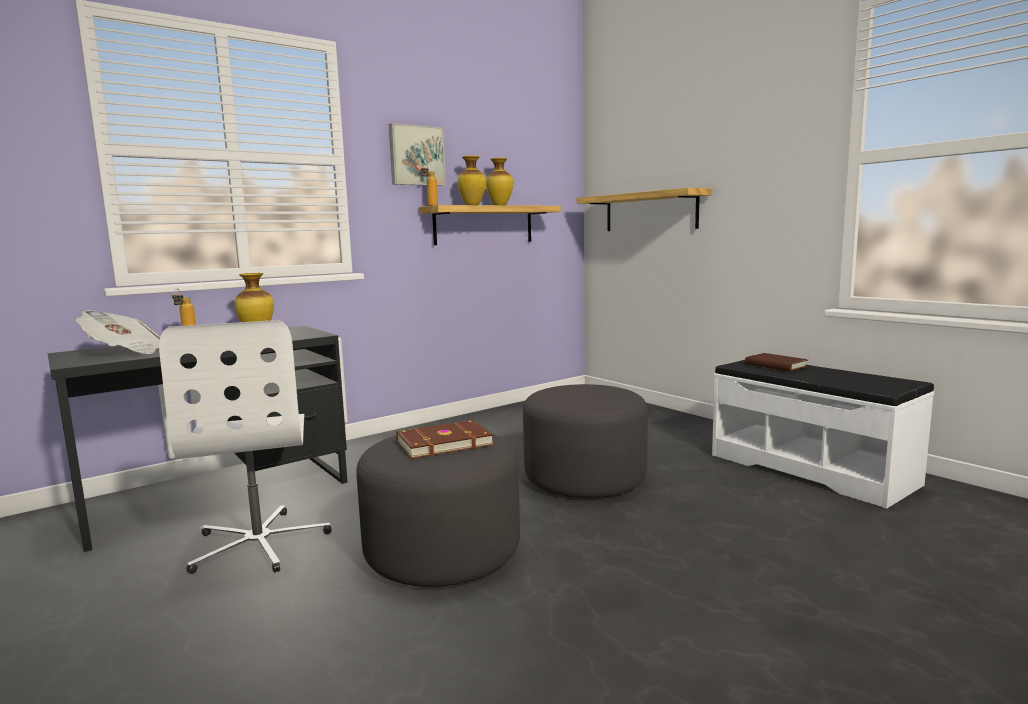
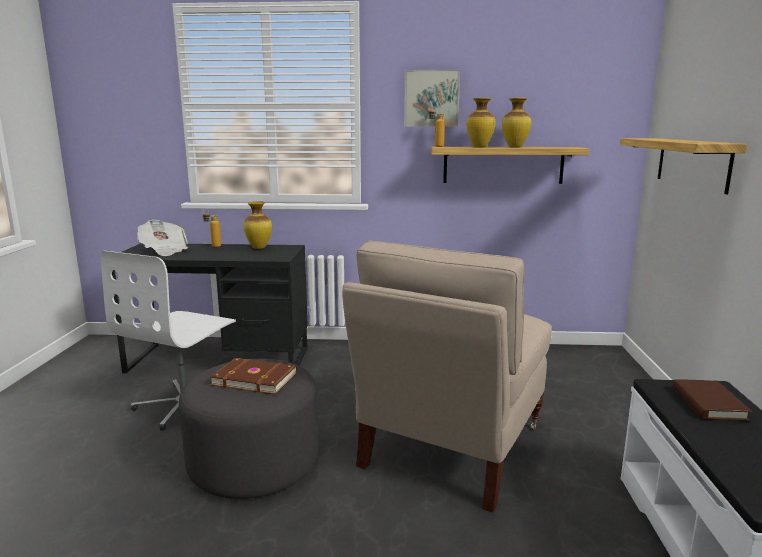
camera: 40 degrees right, 5 degrees up
(584, 478) = (451, 447): grey ottoman -> beige chair

